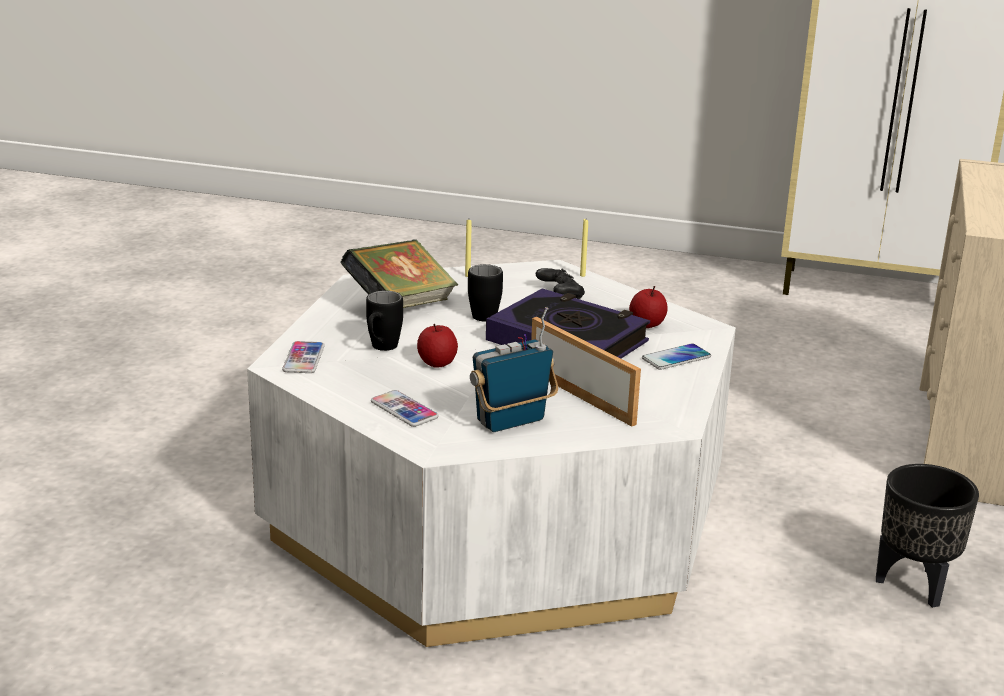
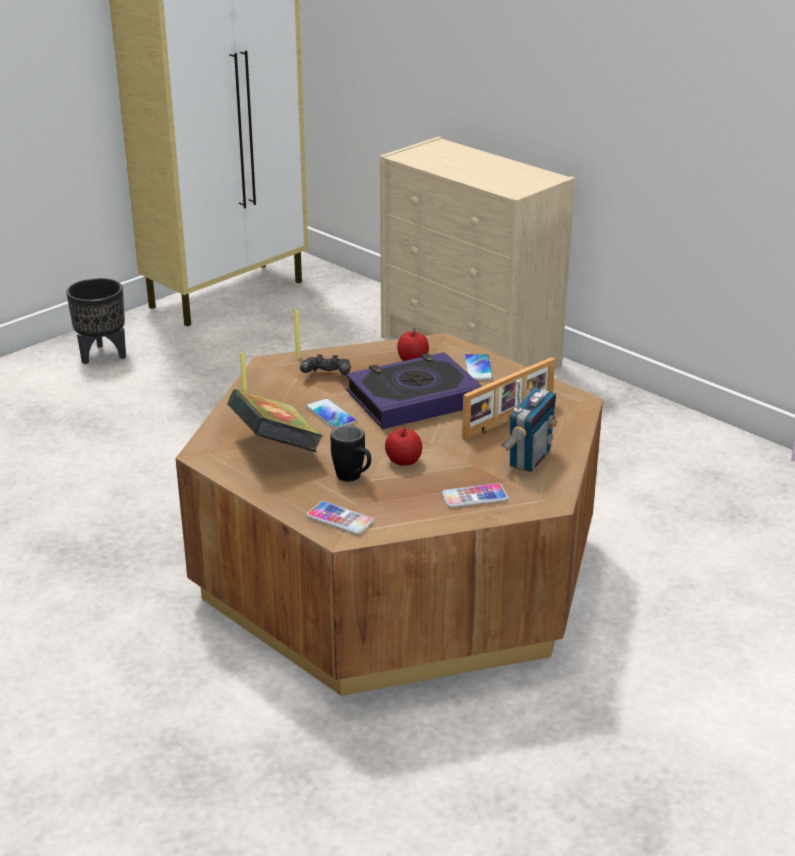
camera: 60 degrees left, 5 degrees up
(488, 313) = (330, 415): black mug -> phone
(497, 517) = (397, 568): white coffee table -> brown coffee table
(511, 422) = (528, 458): radio -> radio turned 150 degrees counterclockwise
(583, 396) = (509, 420): picture frame -> picture frame turned 150 degrees clockwise
(914, 586) = (608, 439): black planter -> black planter (103, 355)

